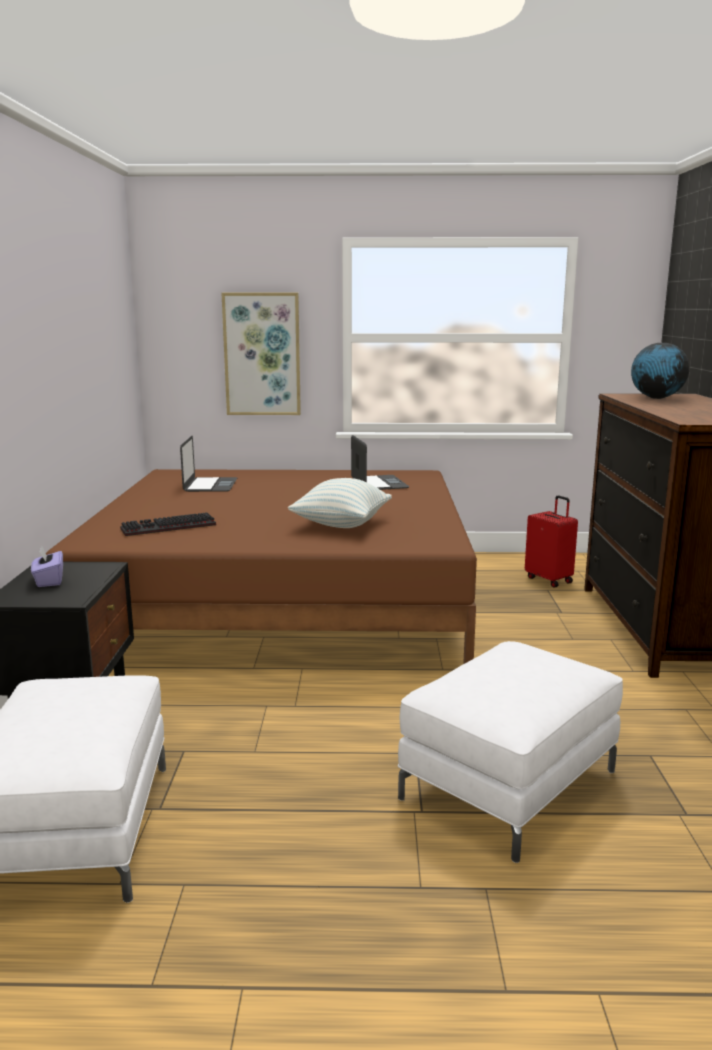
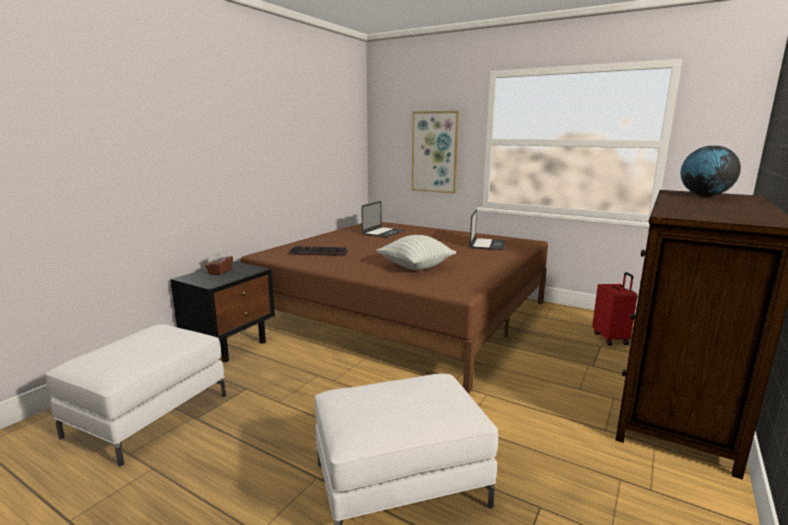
camera: 30 degrees right, 0 degrees up
(49, 581) = (220, 272): purple tissue box -> brown tissue box

